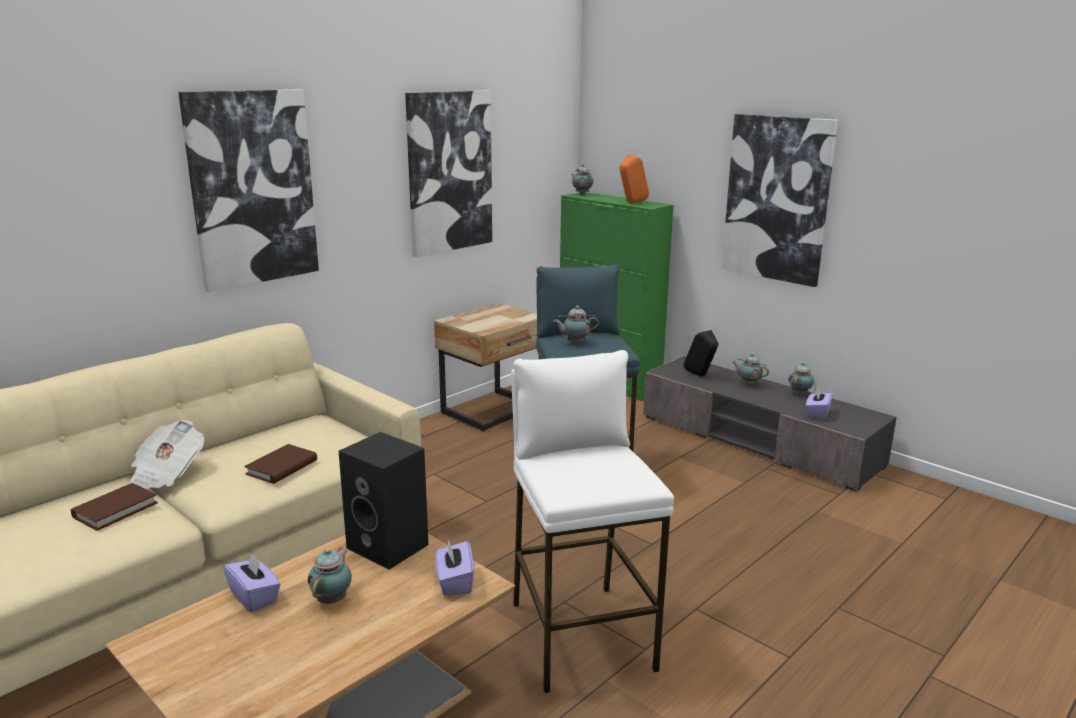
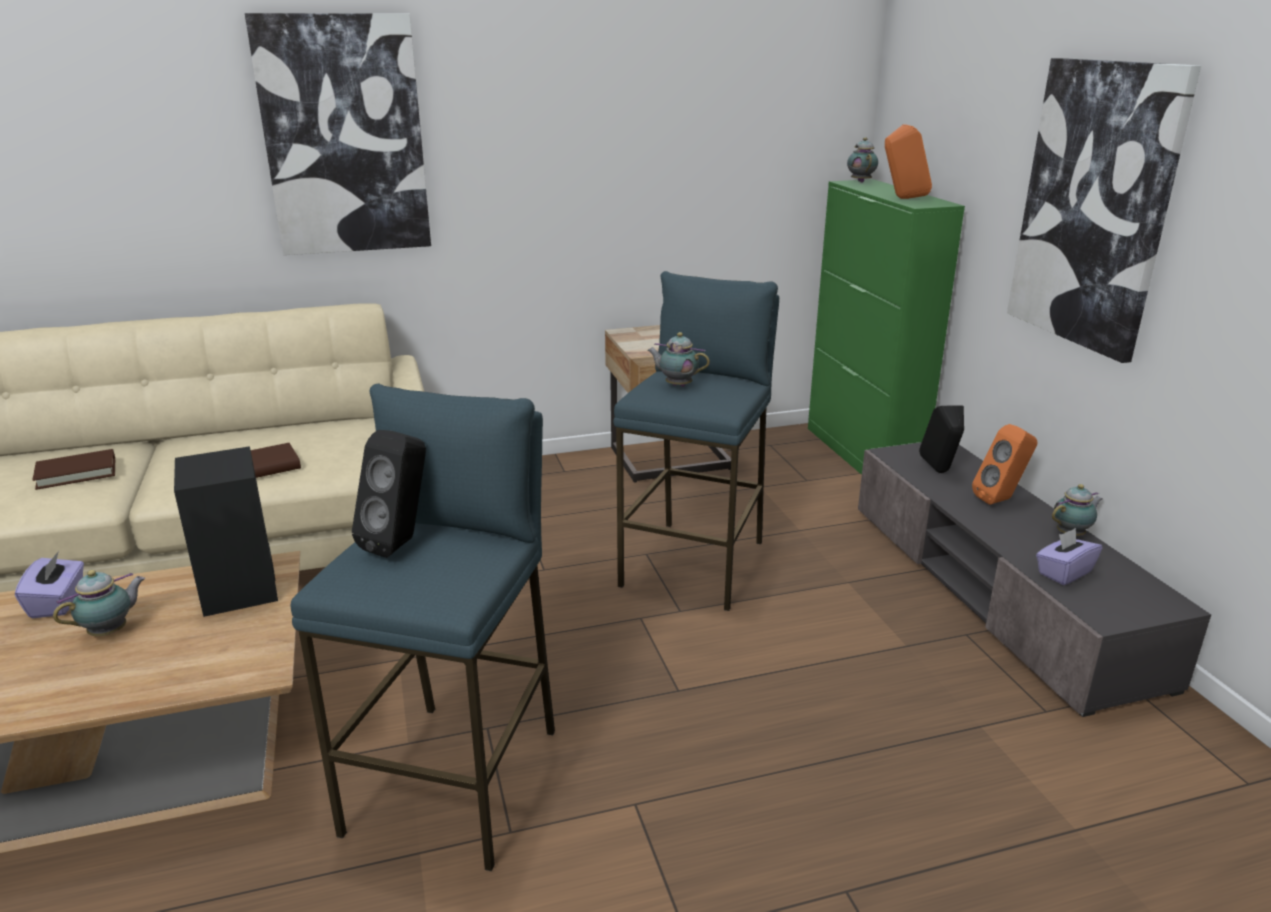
camera: 30 degrees right, 5 degrees up
(166, 474) = (166, 448): newspaper -> none
(449, 172) = (639, 135): picture -> none
(454, 582) = (238, 656): purple tissue box -> none
(567, 463) = (400, 543): none -> black speaker
(581, 635) = (457, 779): white stool -> blue stool
(748, 384) = (1001, 500): teapot -> orange speaker

